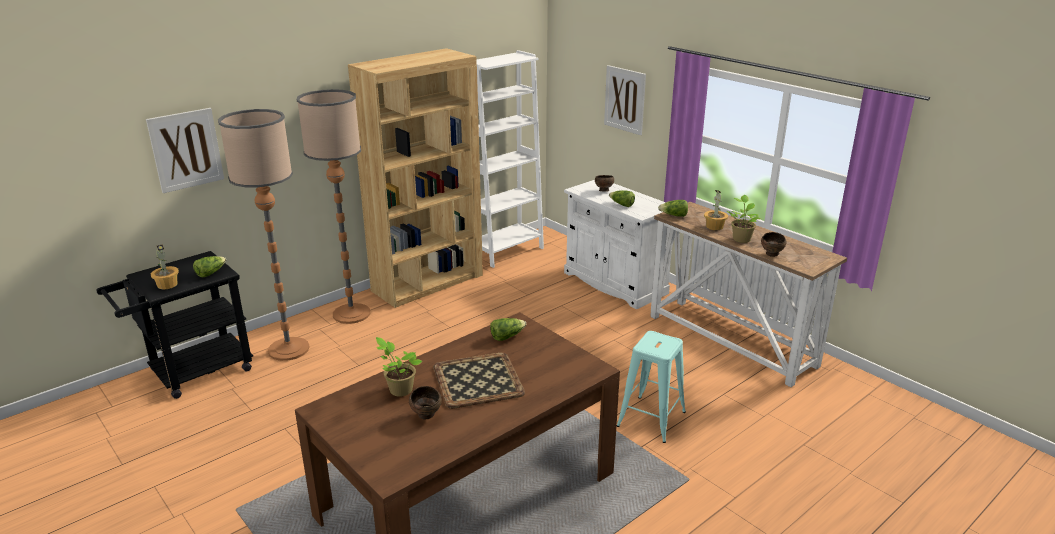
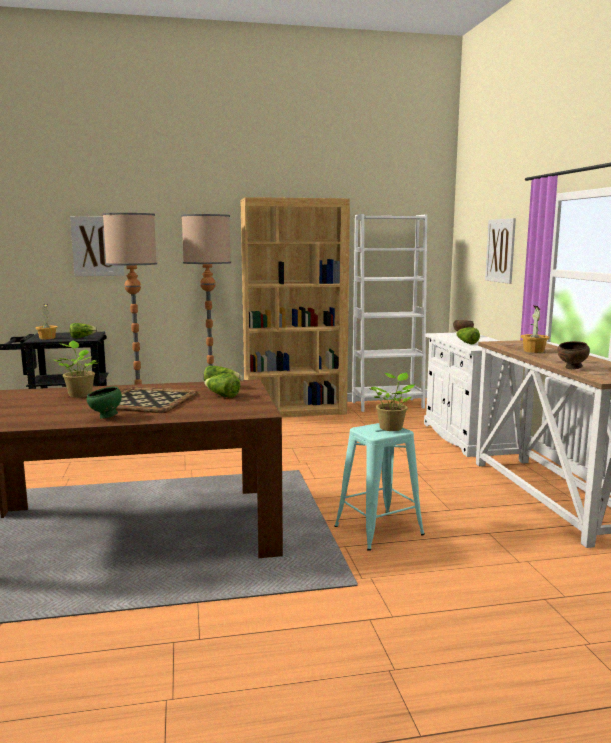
camera: 30 degrees right, 15 degrees down
(427, 416) = (67, 408): brown bowl -> none
(486, 419) = (106, 417): none -> green bowl
(674, 215) = (499, 343): lettuce -> lettuce (222, 396)
(741, 238) = (552, 358): potted plant -> potted plant (391, 427)

